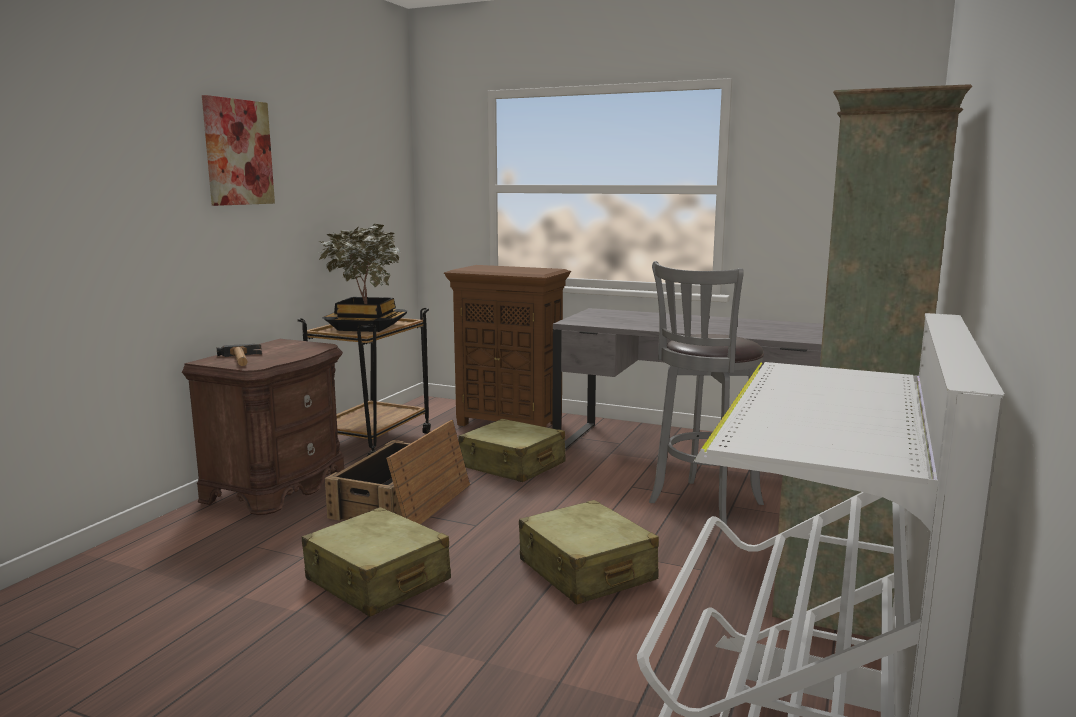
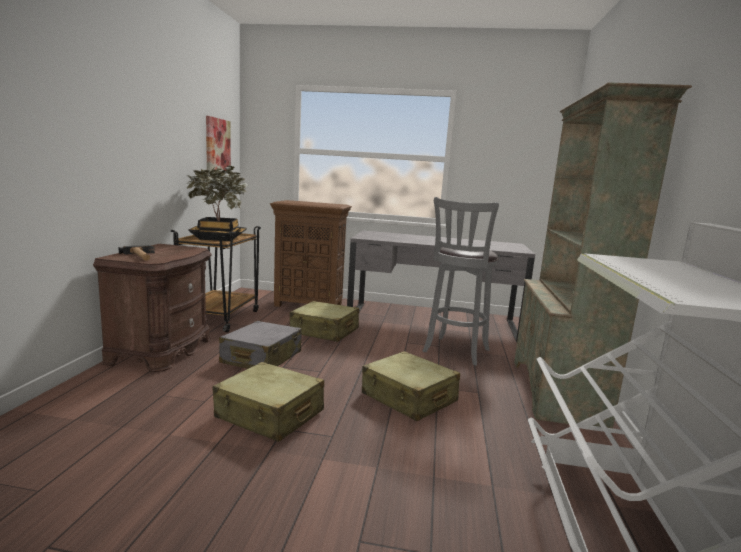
camera: 15 degrees left, 0 degrees up
(238, 152) = (134, 102): picture -> picture (217, 147)
(403, 502) = (261, 358): crate -> grey suitcase

